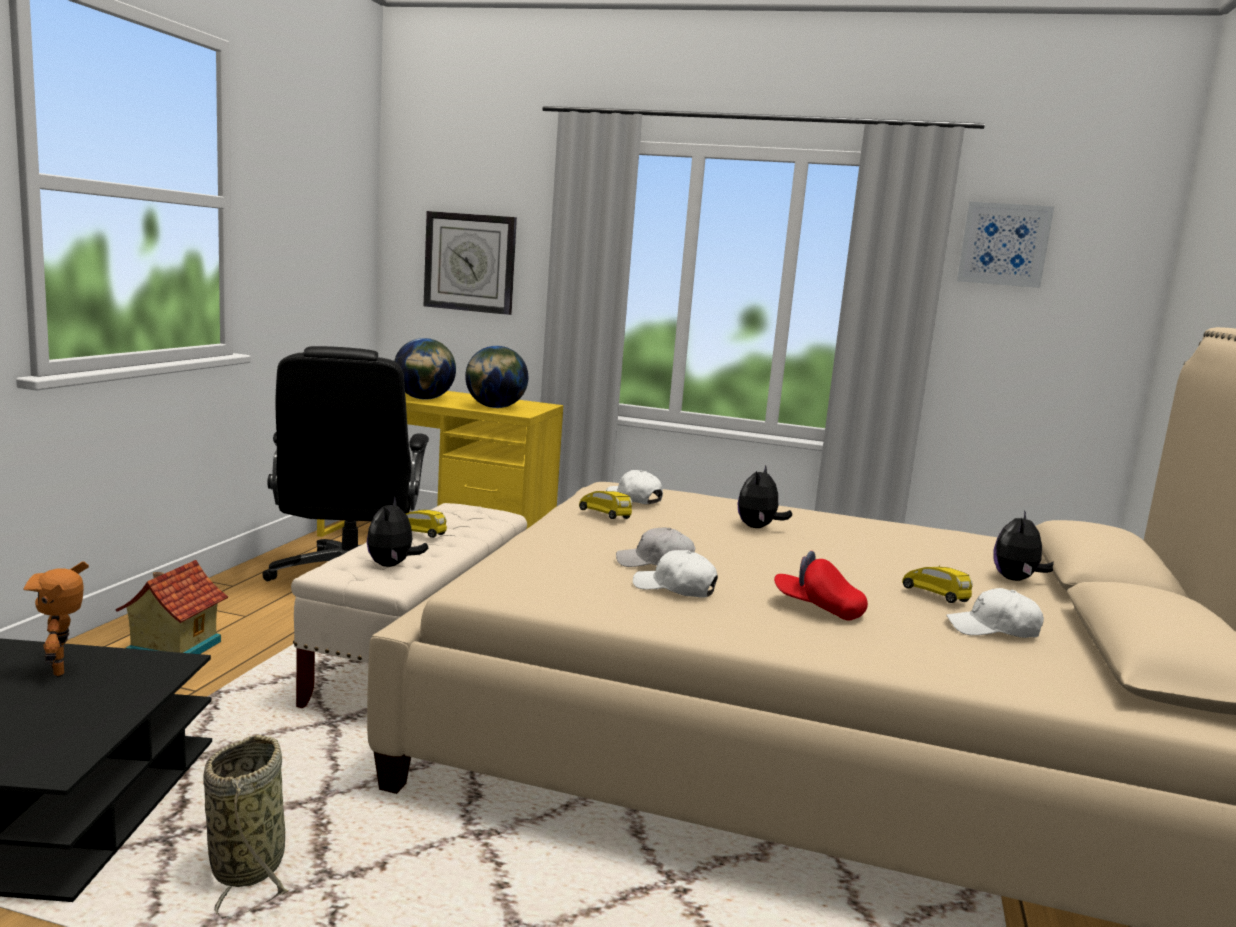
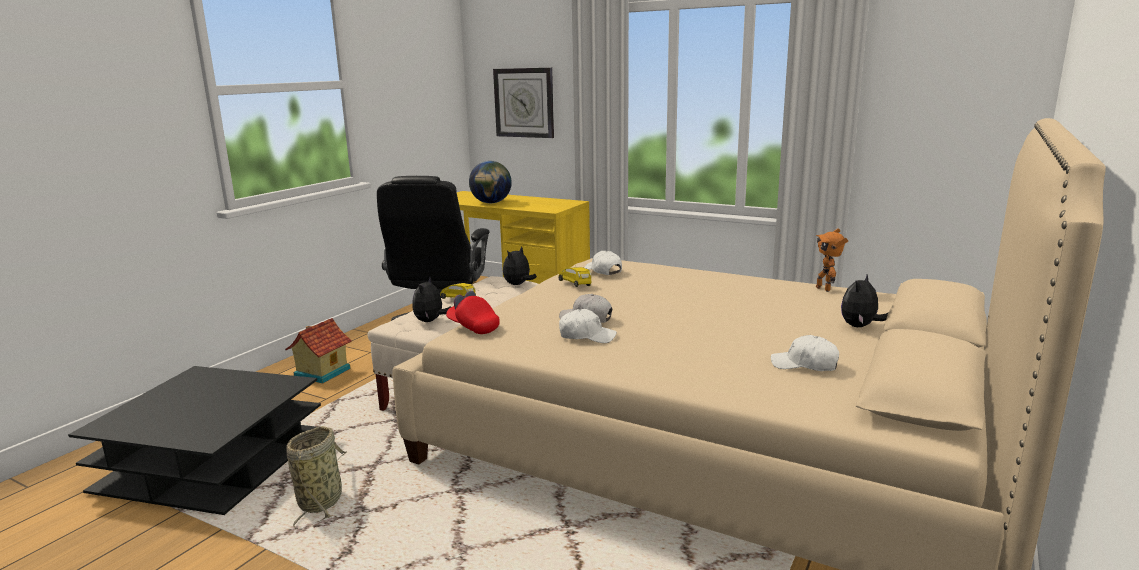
camera: 15 degrees right, 5 degrees up
(64, 669) = (235, 385): toy robot -> toy robot (825, 289)
(495, 407) = (536, 206): globe -> none
(675, 588) = (586, 336): white cap -> white cap turned 150 degrees clockwise
(758, 528) = (682, 290): plush toy -> plush toy (518, 284)
(818, 609) = (679, 350): red cap -> red cap (473, 327)
(935, 596) = (780, 340): yellow toy car -> none
(1004, 244) = (914, 54): picture -> none

